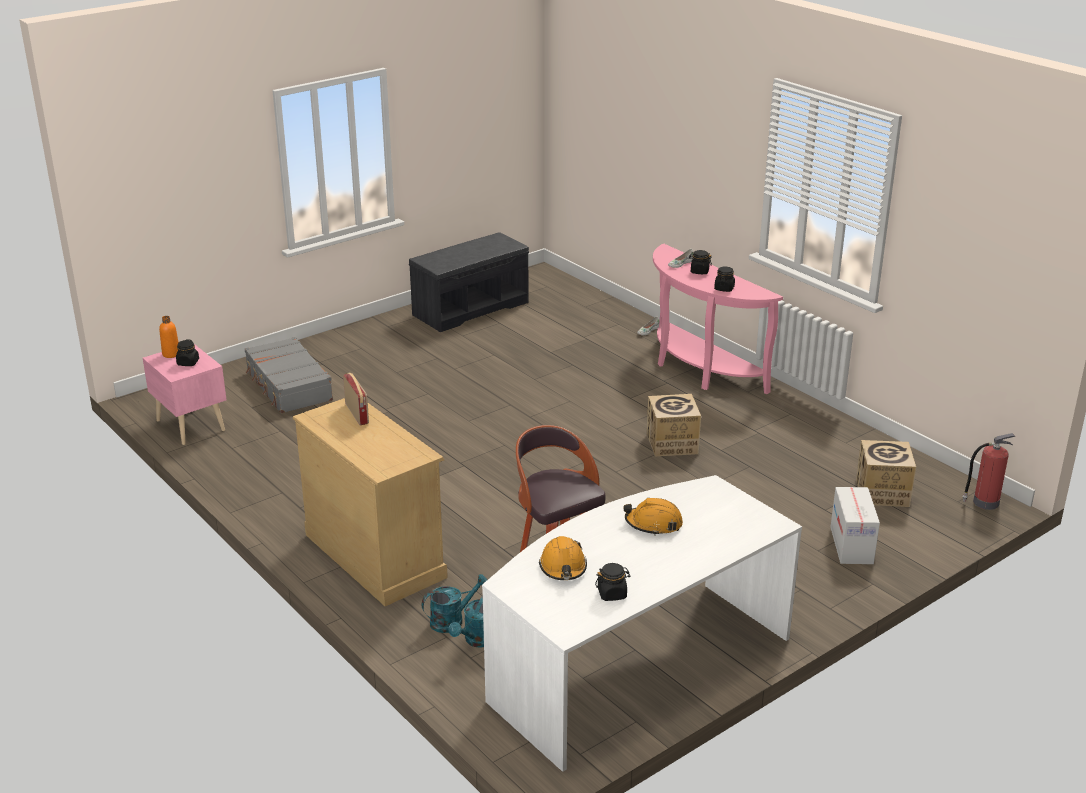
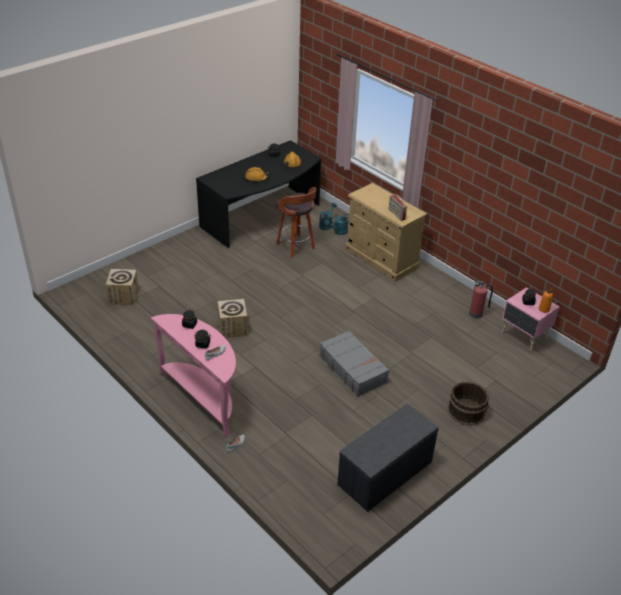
camera: 175 degrees right, 10 degrees up
(288, 386) = (485, 372): grey suitcase -> grey suitcase (353, 368)
(342, 352) = (466, 411): none -> brown bucket
(635, 664) = (263, 217): white desk -> black desk
(851, 545) = (154, 267): cardboard box -> none
(984, 502) = (72, 291): fire extinguisher -> fire extinguisher (476, 314)

